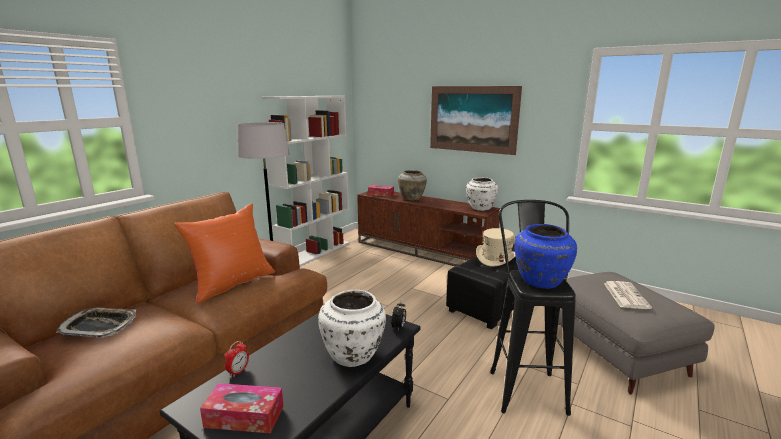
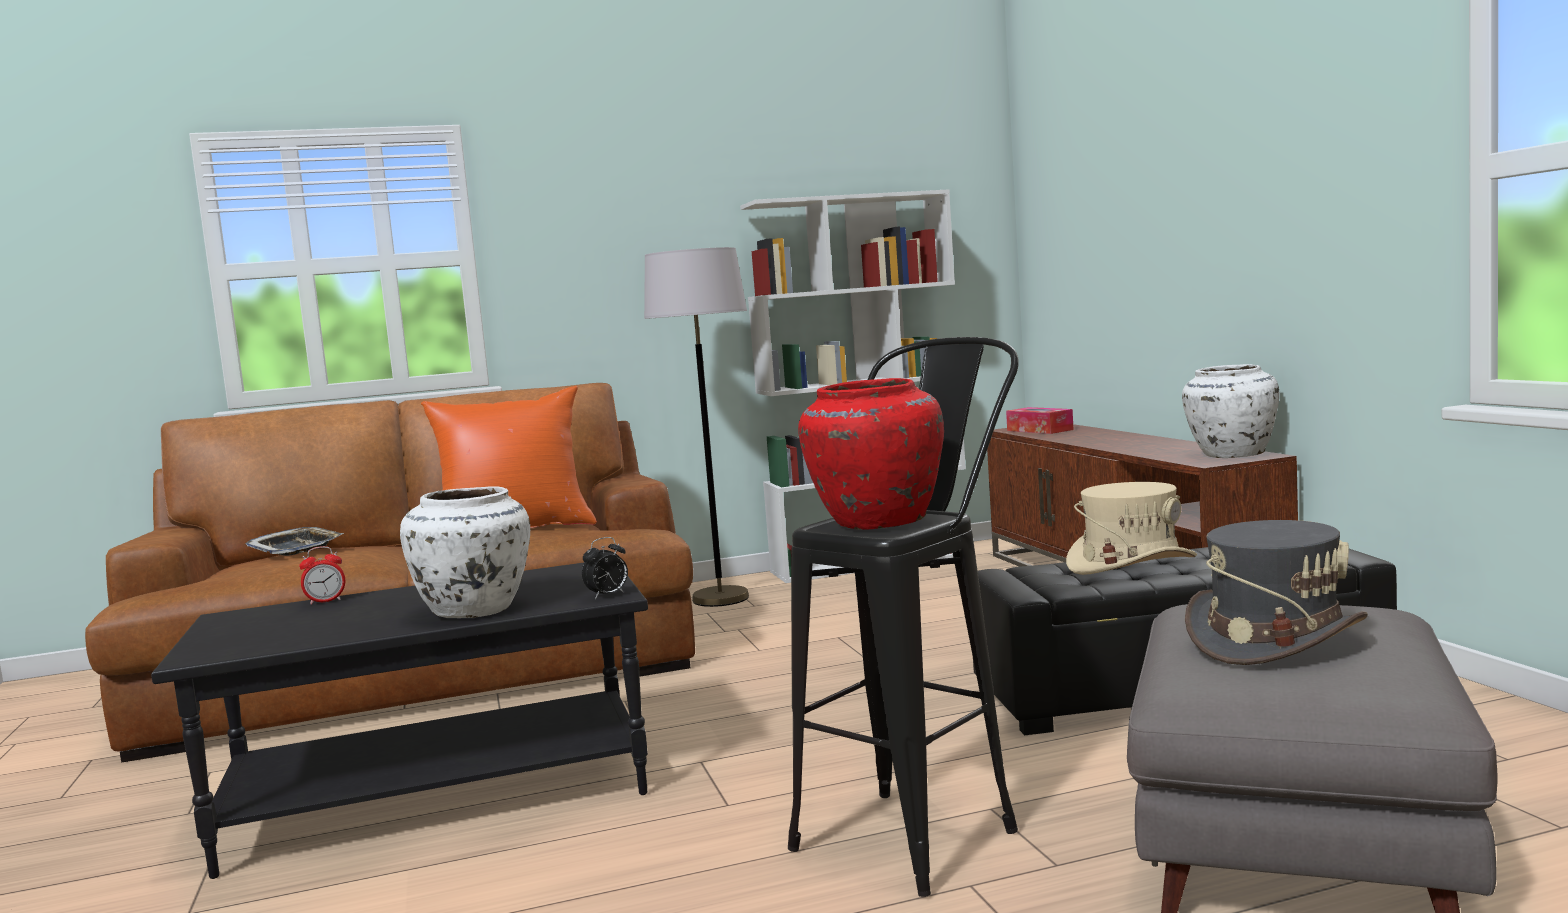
camera: 40 degrees right, 10 degrees down
(244, 416) = (248, 633): tissue box -> none
(412, 198) = (1095, 437): beige vase -> none
(472, 119) = (1223, 204): picture -> none
(540, 282) = (875, 522): blue vase -> red vase
(625, 295) = (1274, 639): newspaper -> grey hat

